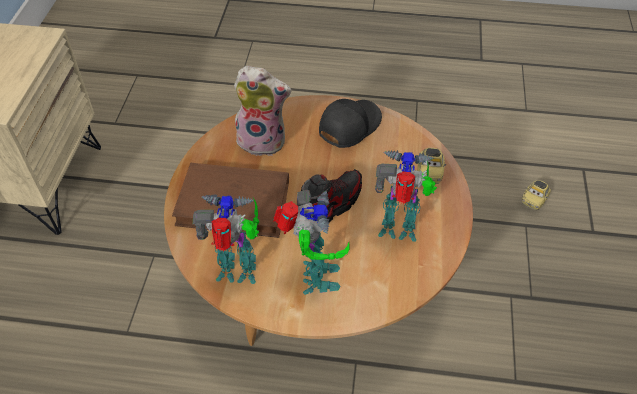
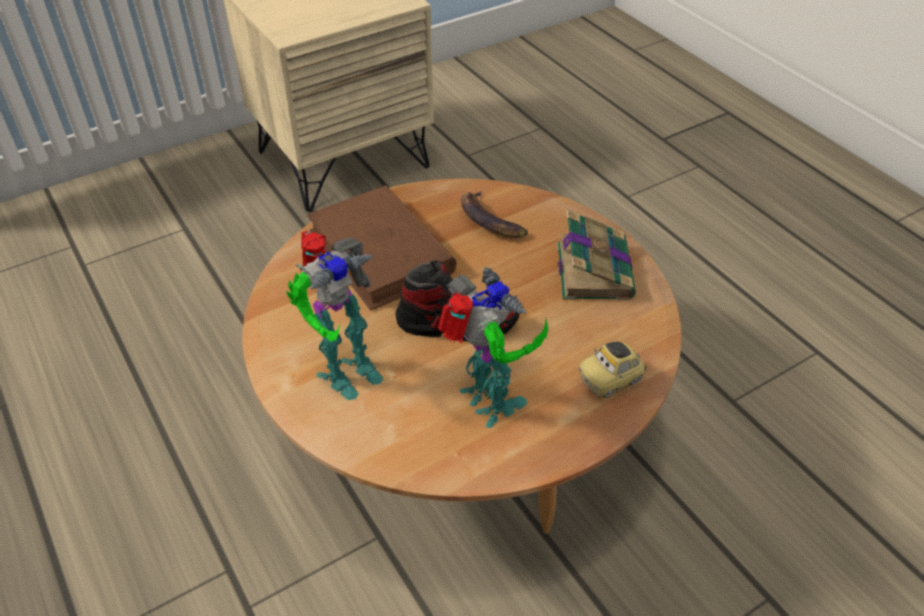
camera: 50 degrees right, 5 degrees down
(239, 273) = (296, 310): toy robot -> none
(263, 140) = (489, 220): plush toy -> banana
(348, 126) = (593, 269): black cap -> book
(534, 200) = (824, 583): toy car -> none

